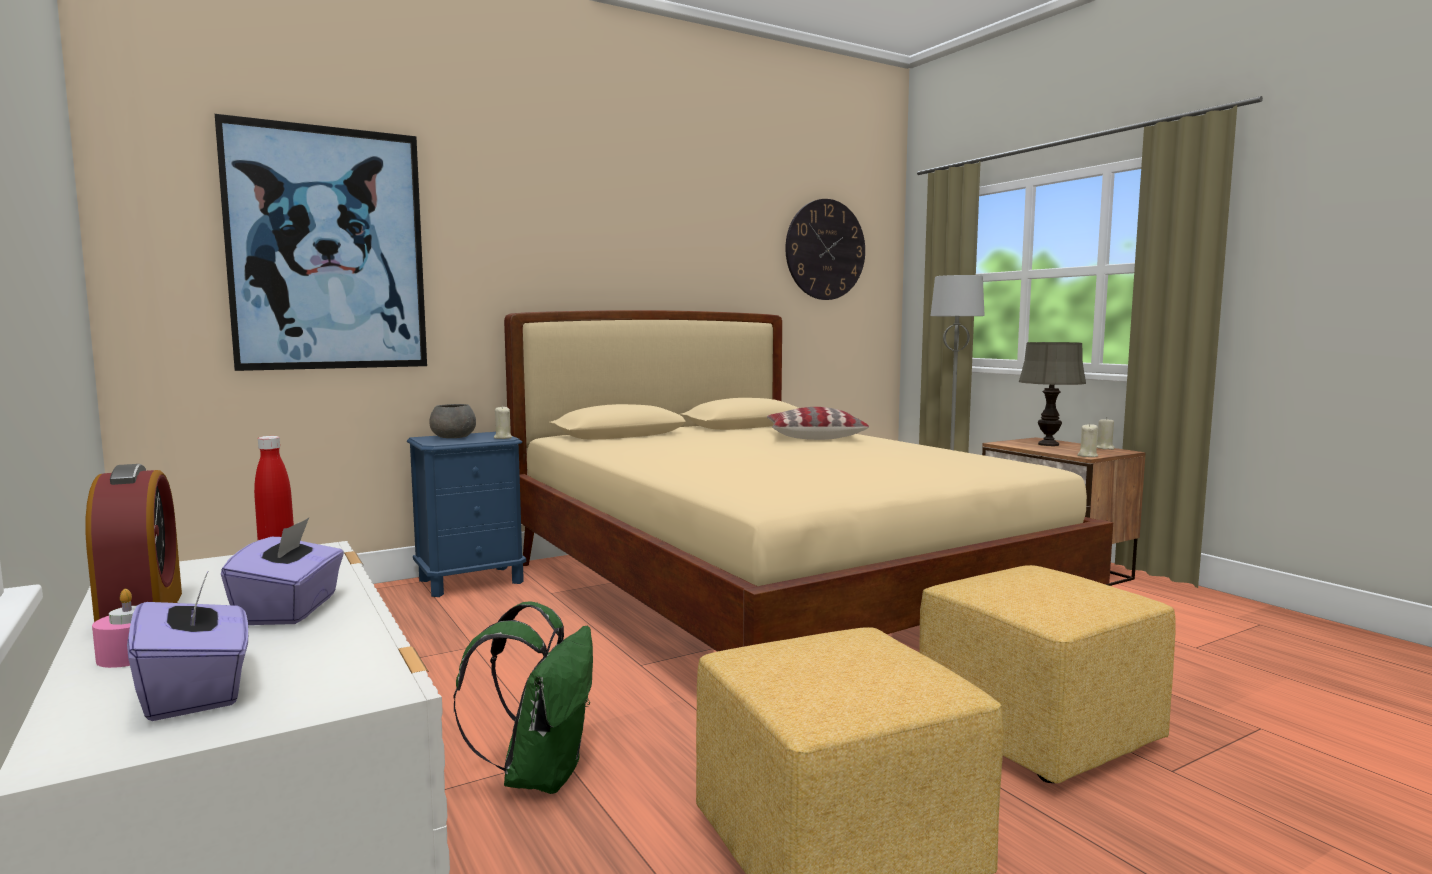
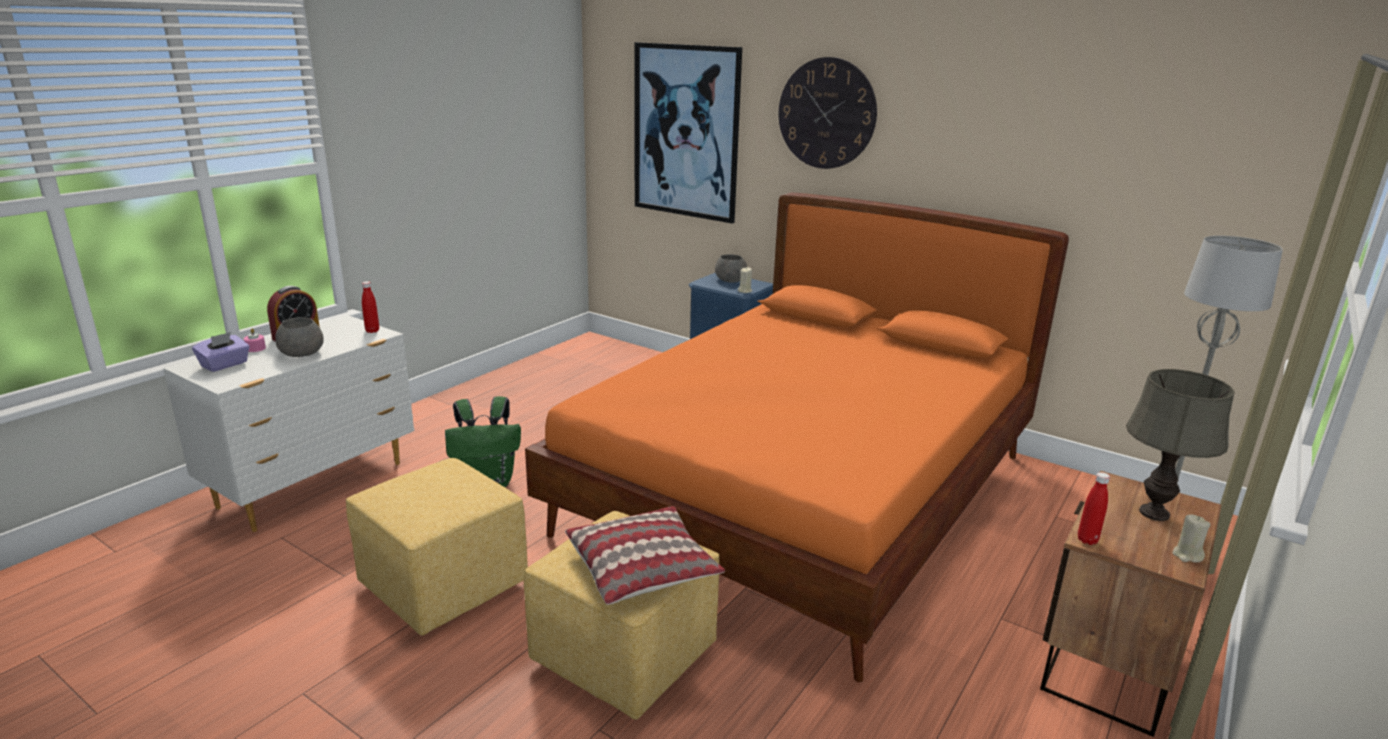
camera: 65 degrees right, 15 degrees up
(290, 610) = (301, 353): purple tissue box -> grey bowl
(766, 599) = (804, 496): beige bed -> orange bed
(814, 436) = (912, 379): pillow -> pillow (642, 568)
(825, 250) = (1183, 160): wall clock -> wall clock (826, 113)
(1087, 456) = (1087, 540): beige candle -> red bottle

